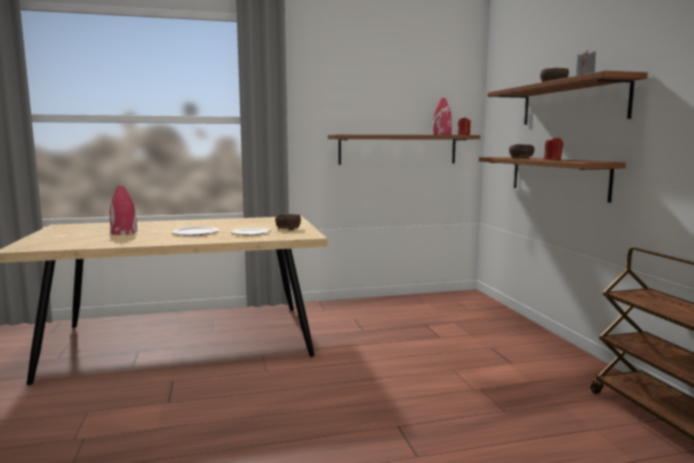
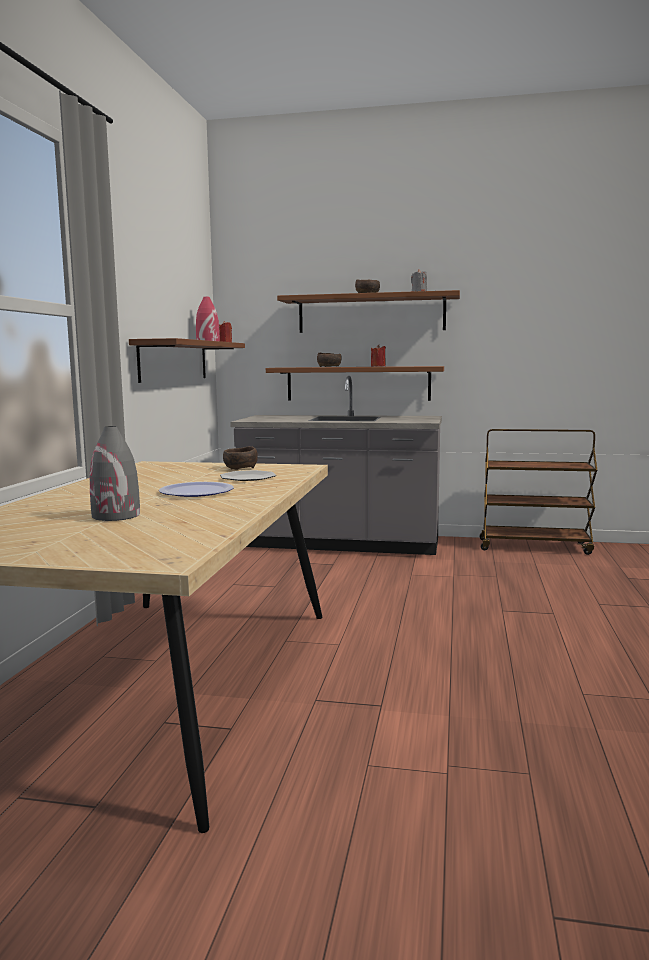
camera: 65 degrees left, 0 degrees up
(124, 232) = (116, 515): red vase -> grey vase
(498, 329) = (340, 544): none -> grey counter

